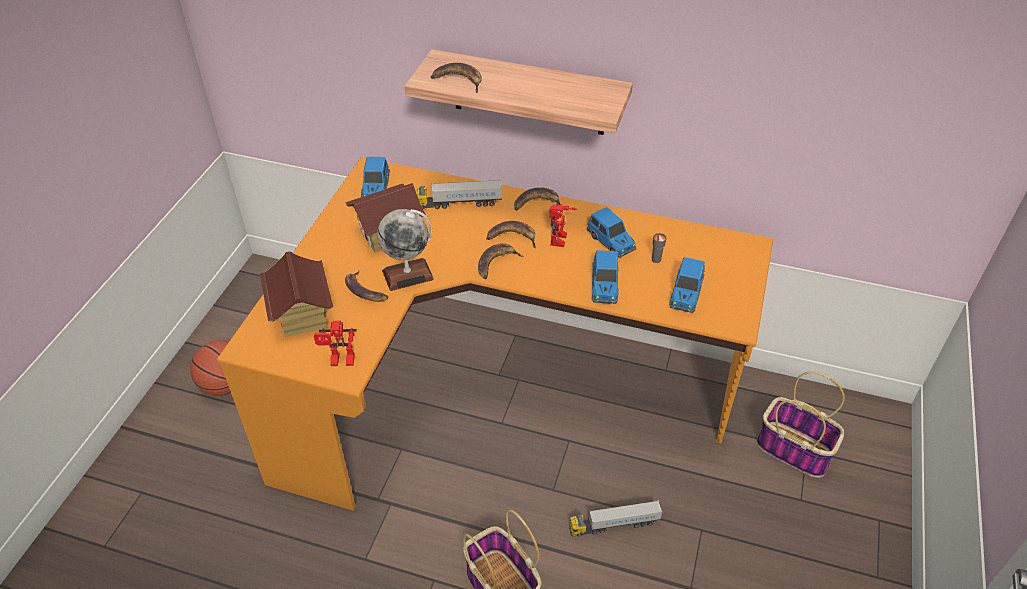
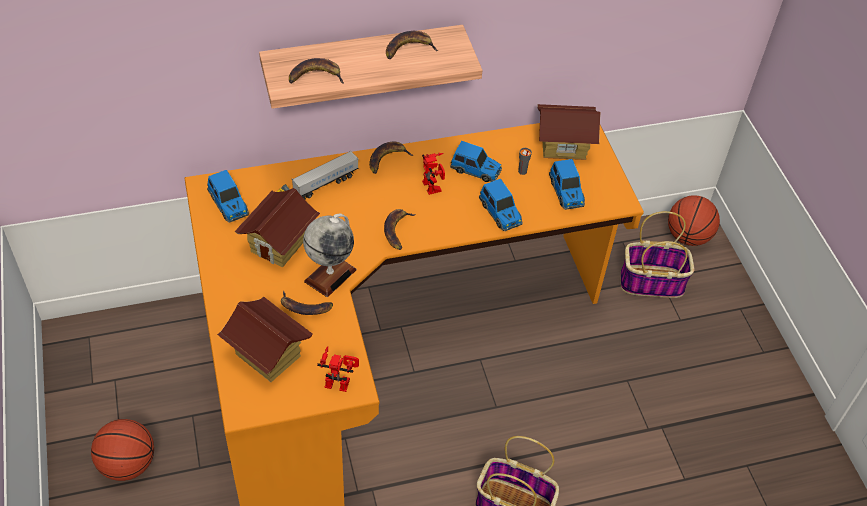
camera: 35 degrees left, 5 degrees up
(340, 362) = (340, 381): toy robot -> toy robot turned 135 degrees counterclockwise
(512, 237) = (391, 200): banana -> banana (409, 49)
(614, 525) = (562, 410): toy truck -> none
(716, 253) = (563, 146): none -> toy house
(865, 424) = (688, 237): none -> basketball

